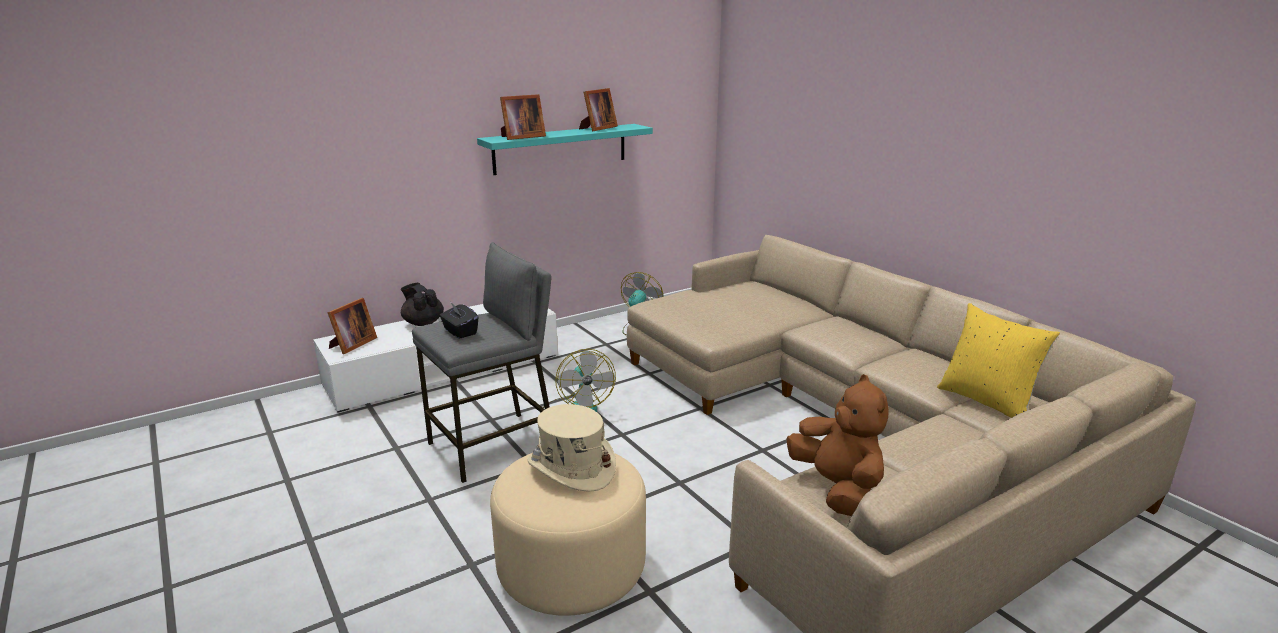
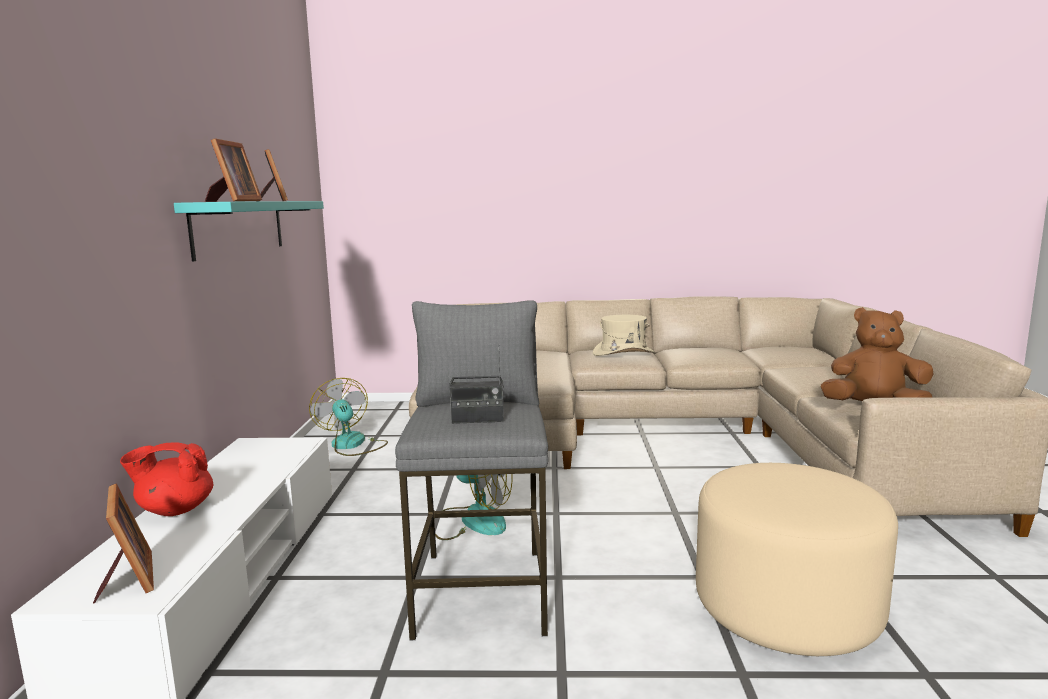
camera: 55 degrees left, 10 degrees down
(423, 322) = (175, 510): black teapot -> red teapot
(459, 332) = (477, 419): black tissue box -> radio
(571, 468) = (774, 482): beige hat -> beige hat (623, 353)
(987, 401) = (768, 355): yellow pillow -> none

